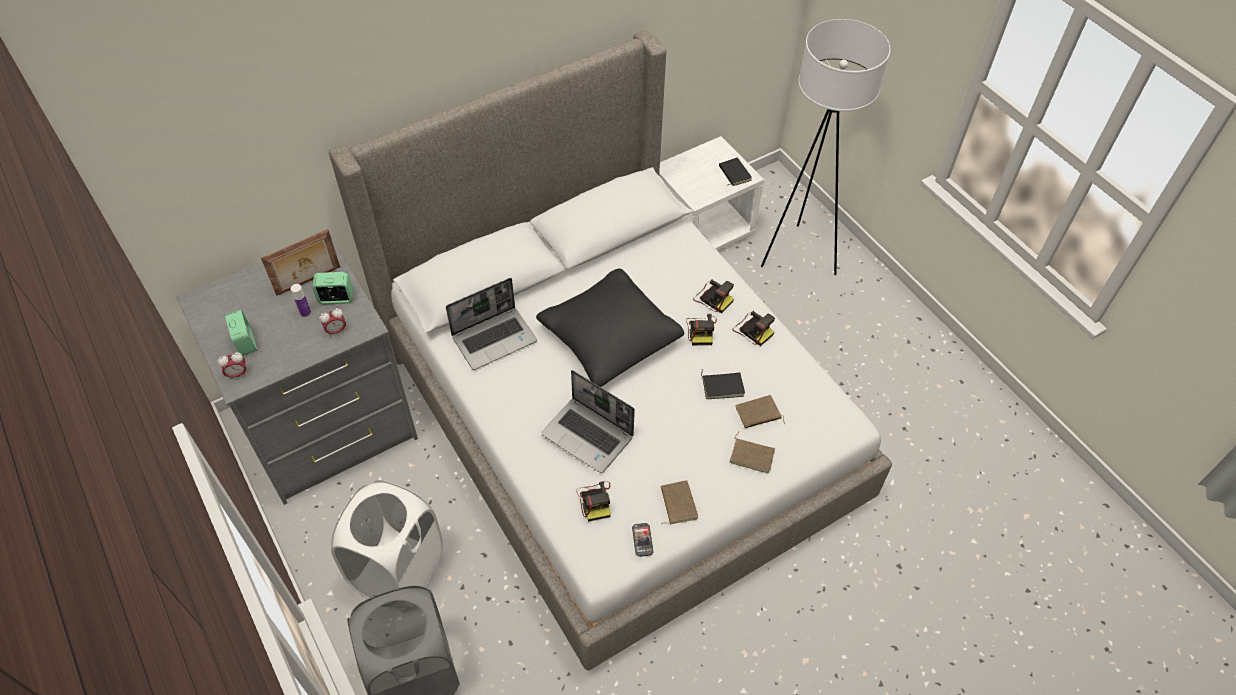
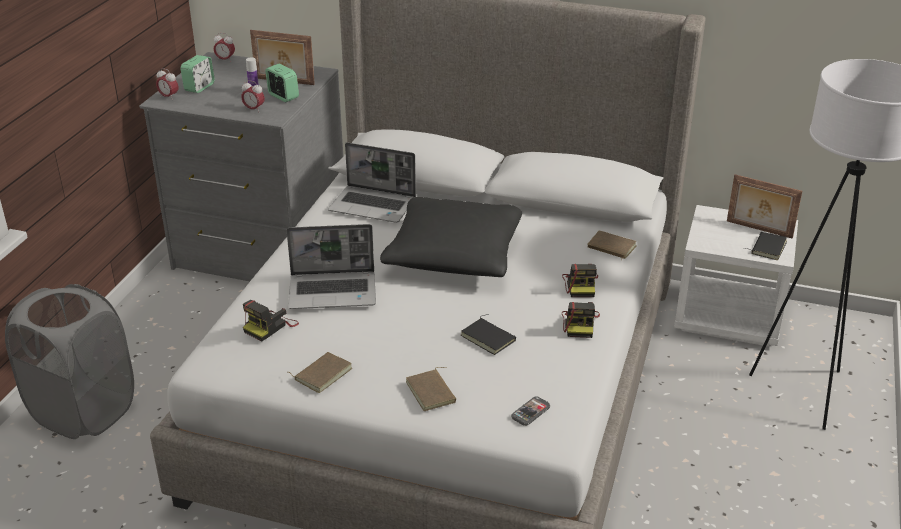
camera: 50 degrees right, 20 degrees down
(212, 294) = (225, 60): none -> alarm clock
(399, 571) = (168, 352): white laundry basket -> none
(589, 436) = (334, 291): laptop -> laptop turned 90 degrees counterclockwise
(642, 540) = (260, 373): phone -> phone (530, 412)
(701, 330) = (534, 296): camera -> none
(712, 161) = (759, 230): none -> picture frame
(758, 414) = (485, 373): brown book -> brown book (610, 248)

